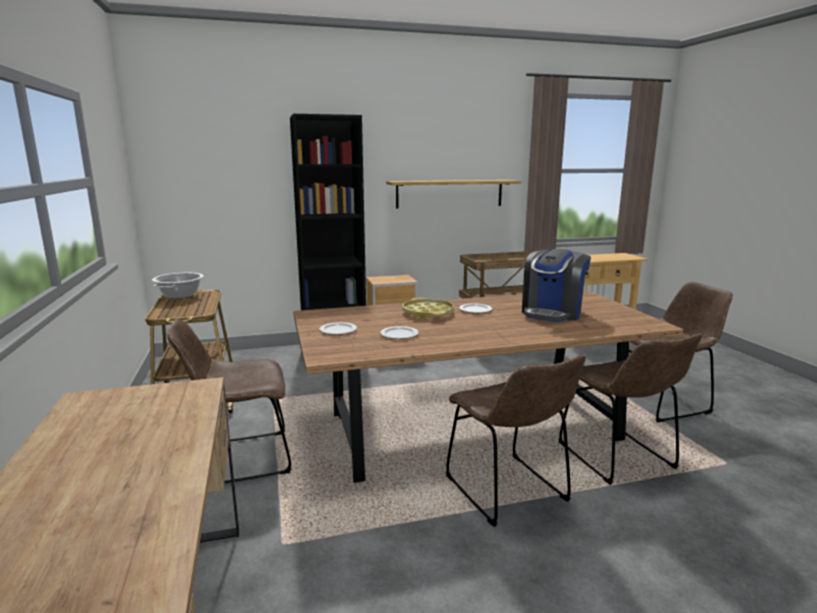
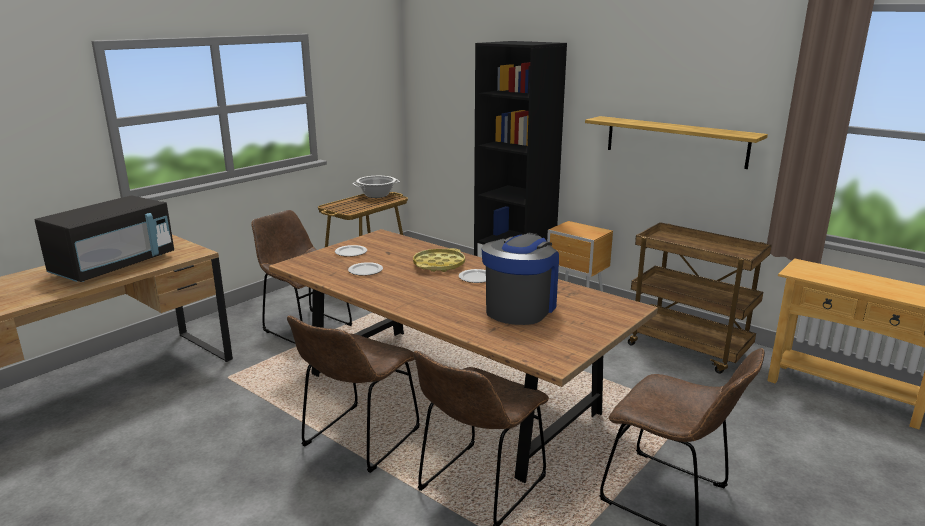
camera: 55 degrees right, 5 degrees up
(129, 449) = (114, 266): none -> black microwave
(552, 312) = (520, 307): coffee machine -> coffee machine turned 120 degrees clockwise

